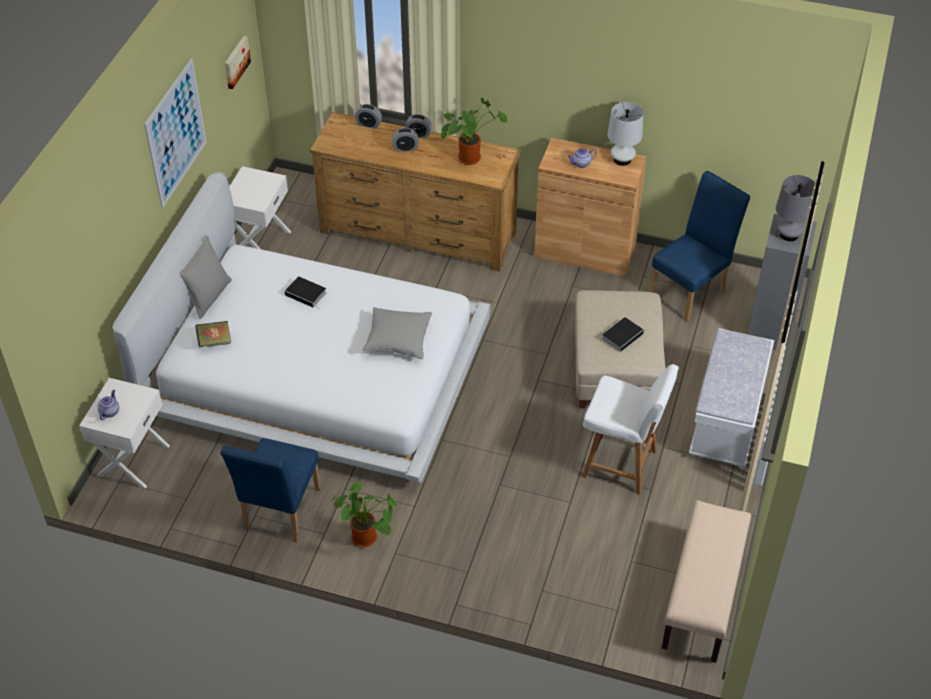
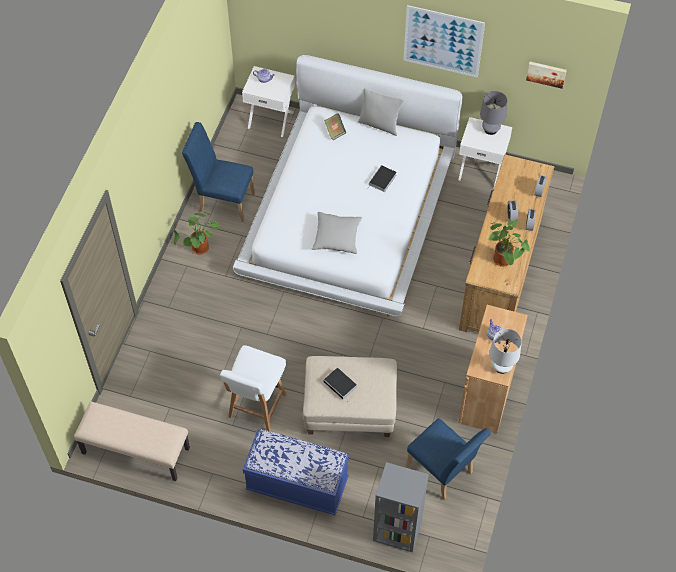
camera: 90 degrees right, 10 degrees up
(726, 421) = (297, 485): white bench -> blue bench
(788, 234) = (401, 482): grey table lamp -> grey table lamp (490, 129)

